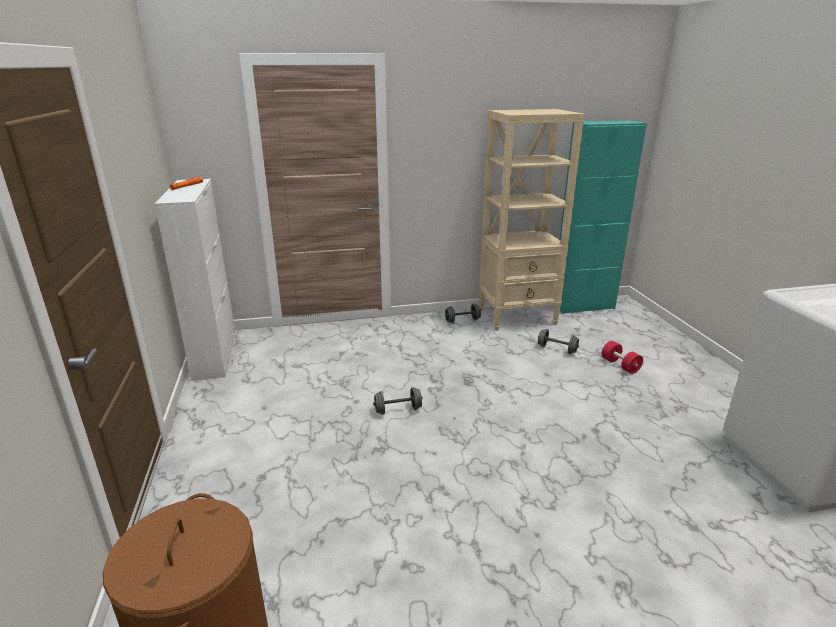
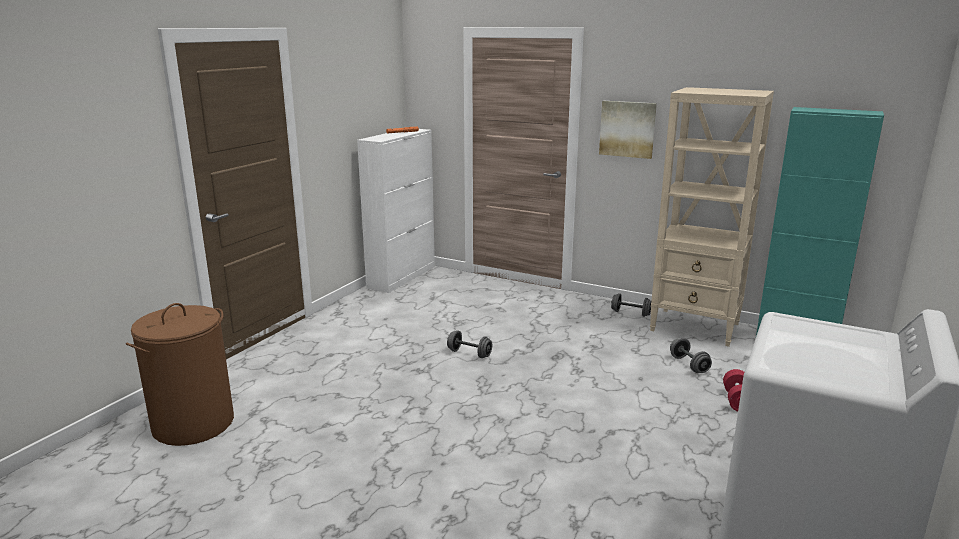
camera: 40 degrees right, 5 degrees down
(436, 154) = (627, 129): none -> picture

